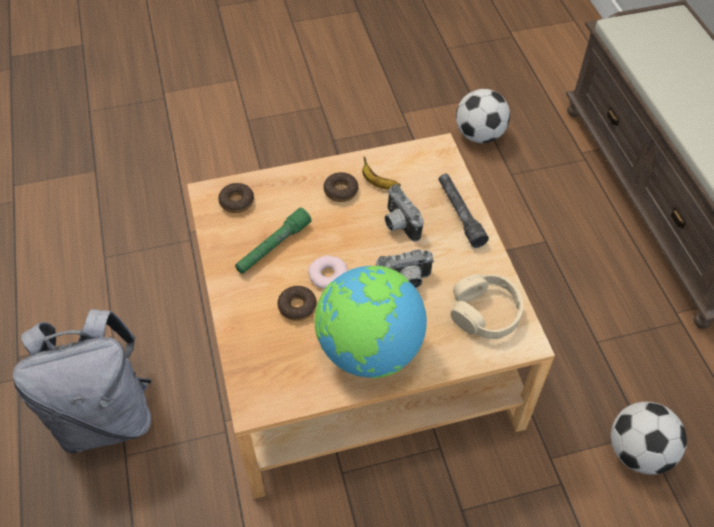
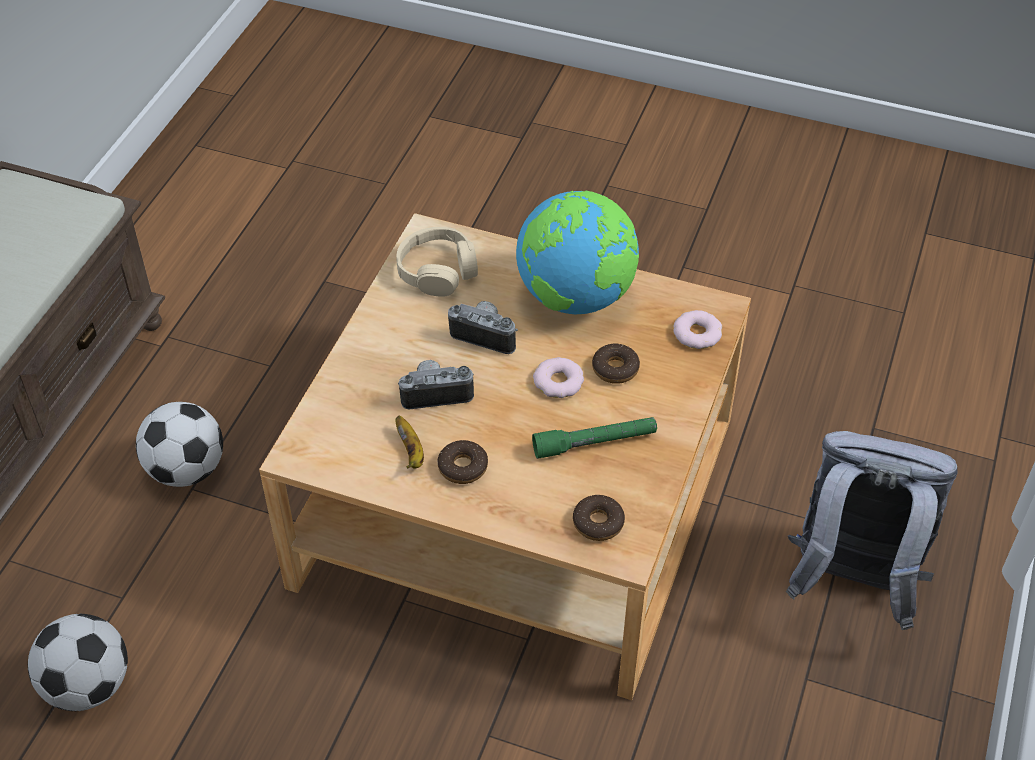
camera: 145 degrees left, 5 degrees down
(257, 370) = (697, 333): none -> donut
(398, 224) = (436, 393): camera -> camera turned 105 degrees counterclockwise
(460, 214) = (359, 369): grey flashlight -> none
(638, 452) = (346, 272): football -> football (187, 469)

